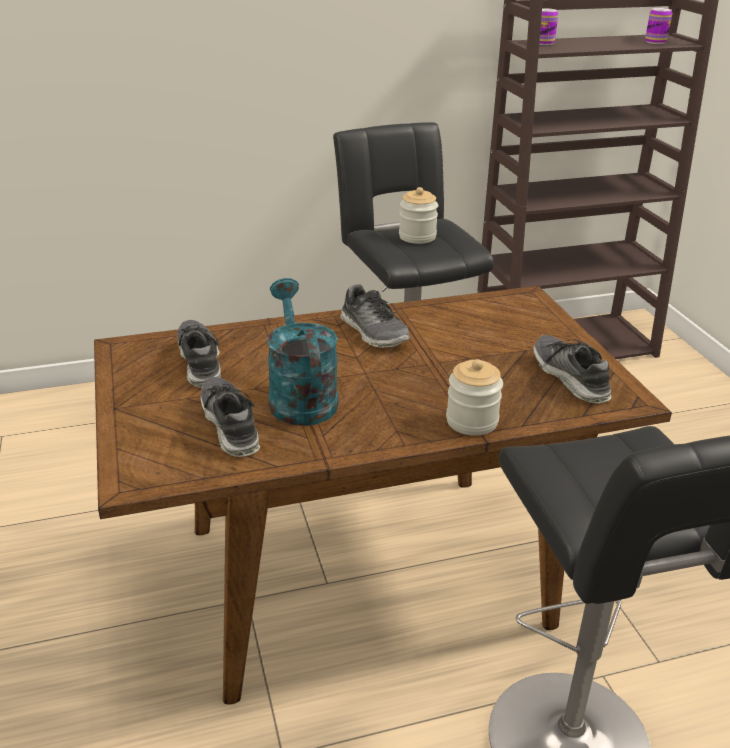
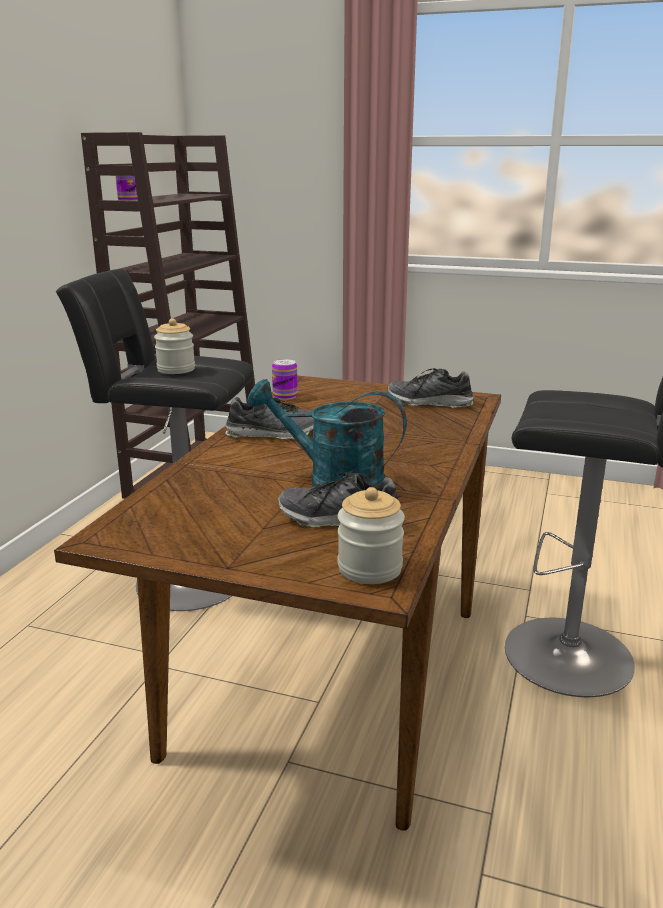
camera: 55 degrees left, 10 degrees down
(199, 362) = (205, 507): shoe -> none
(472, 421) = (448, 440): jar -> jar (369, 568)
(655, 42) = (195, 195): can -> can (285, 396)

